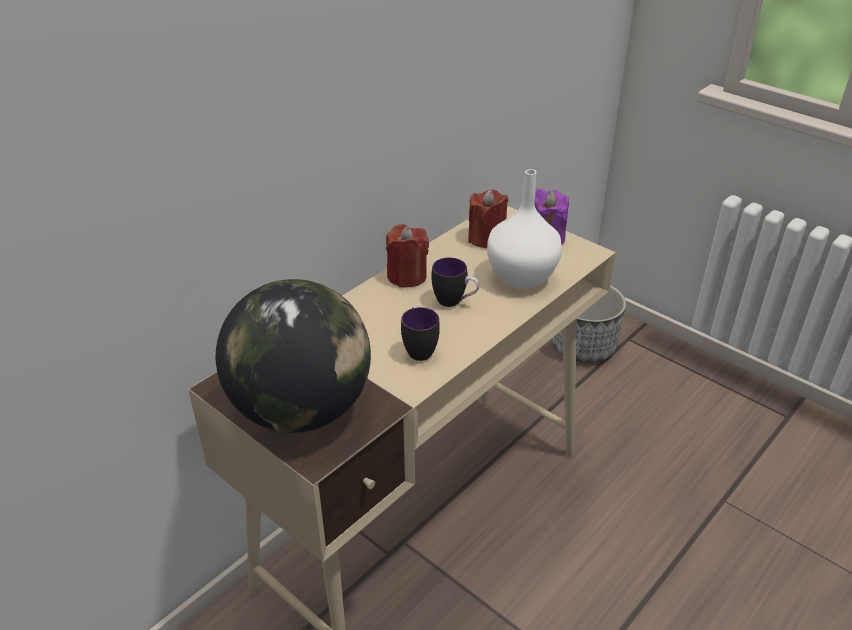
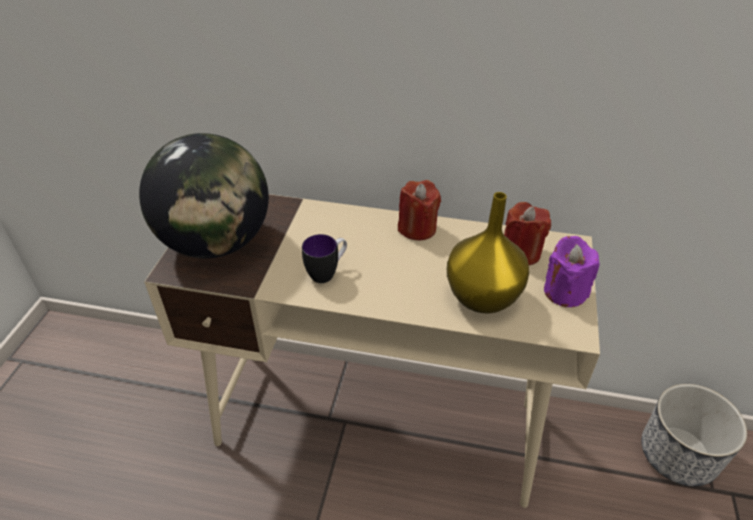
camera: 60 degrees right, 5 degrees up
(455, 302) = (406, 269): mug -> none
(523, 277) = (483, 299): white vase -> yellow vase

